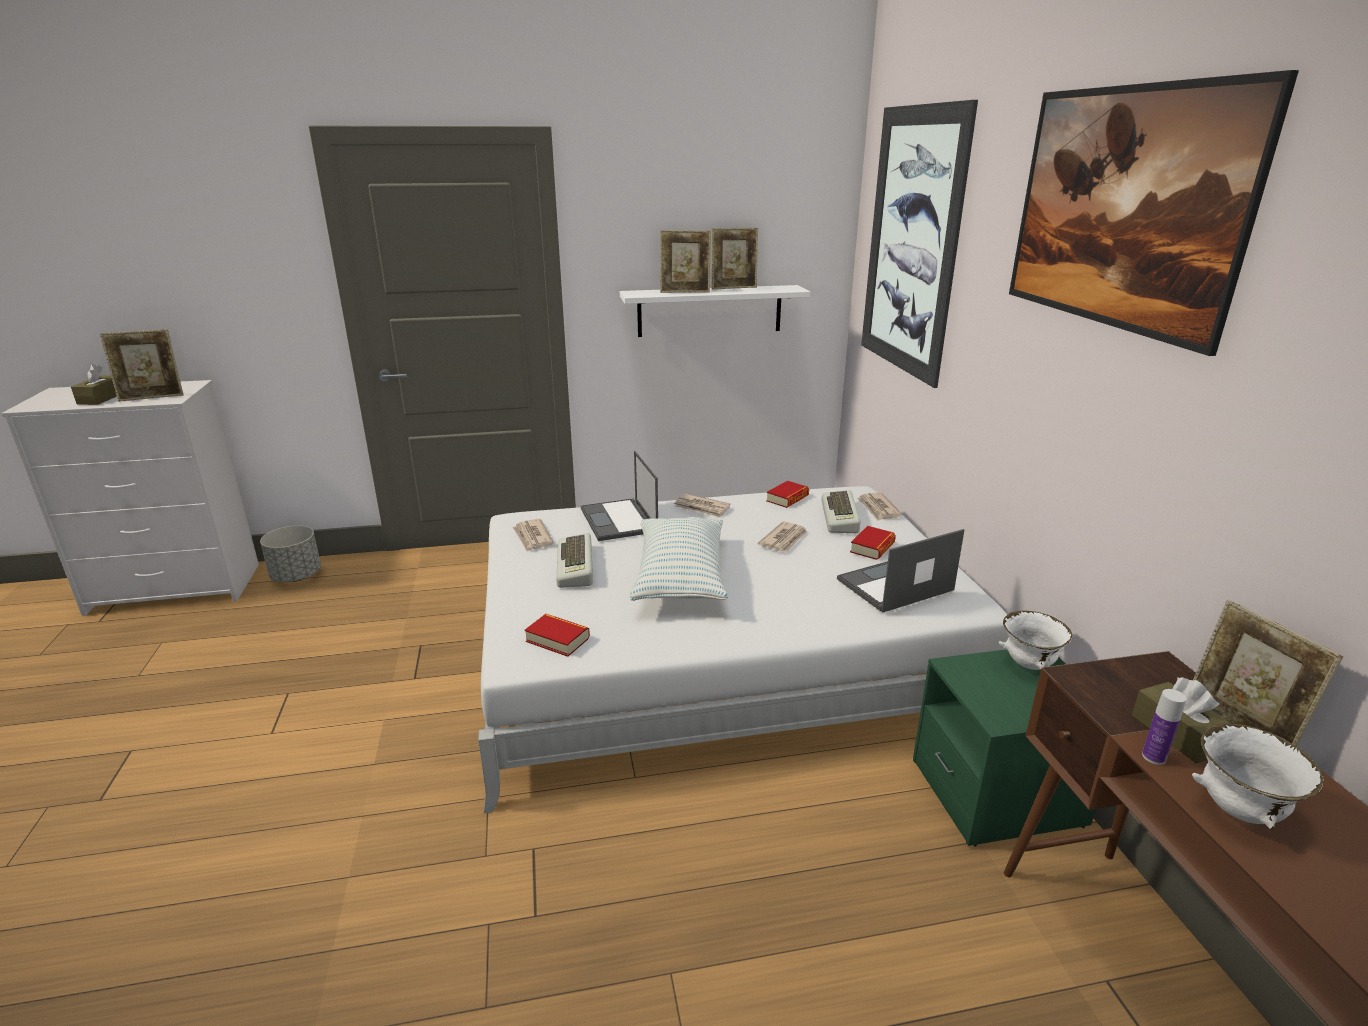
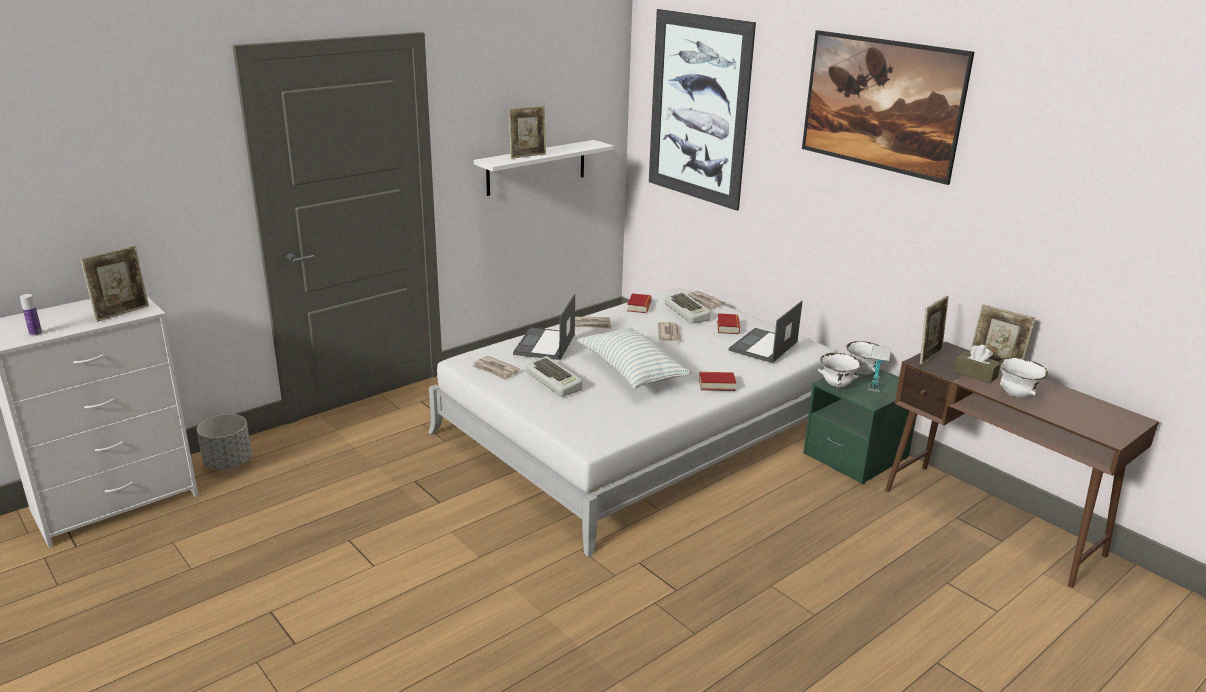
camera: 30 degrees left, 0 degrees up
(101, 398) = (68, 322): brown tissue box -> none
(557, 639) = (602, 425): book -> book (716, 384)
(619, 520) = (544, 345): laptop -> laptop turned 60 degrees clockwise
(734, 288) = (555, 148): picture frame -> picture frame (929, 356)
(964, 674) = (836, 385): none -> white bowl
(1009, 713) = (873, 398): none -> table lamp
(1153, 757) = (974, 385): bottle -> bottle (35, 333)

